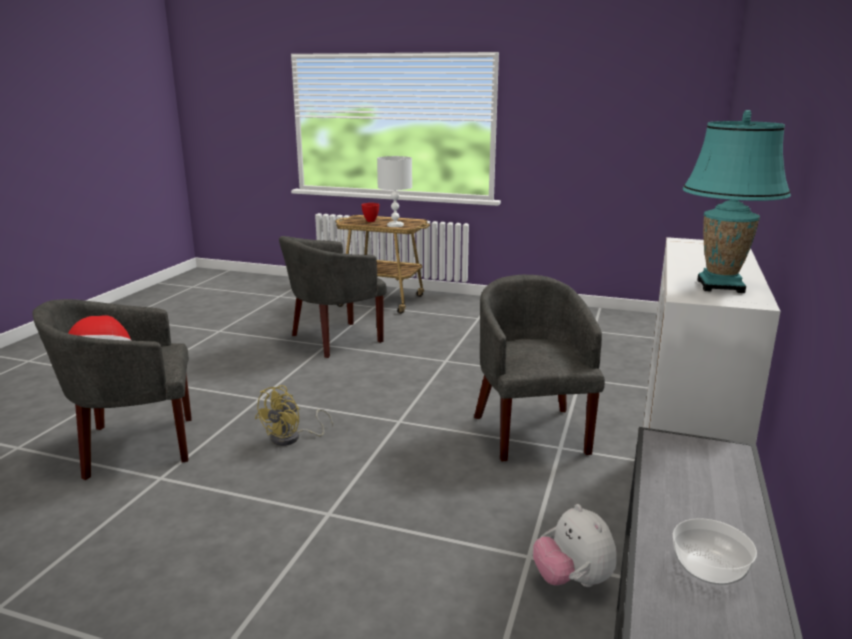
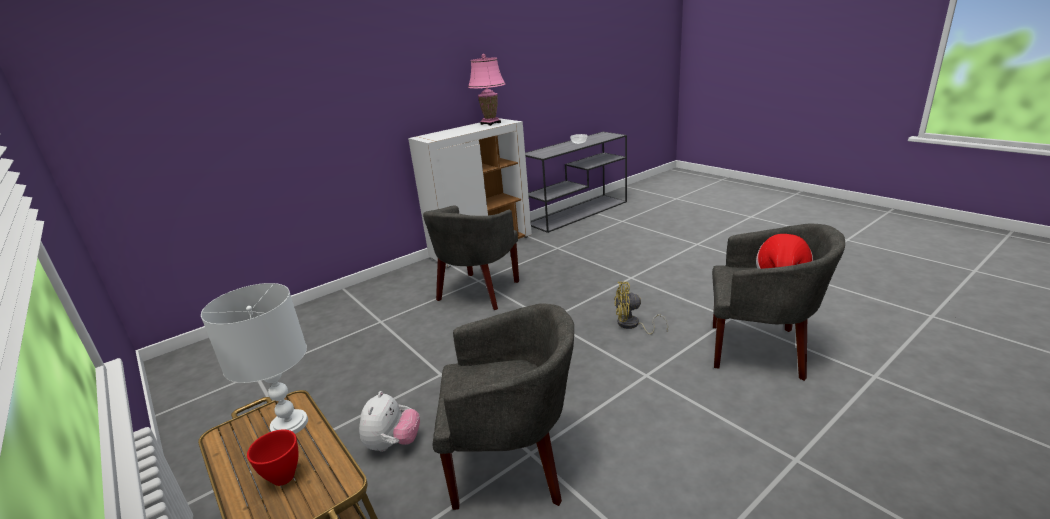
camera: 145 degrees left, 5 degrees up
(292, 438) = (632, 325): yellow fan -> yellow fan turned 150 degrees counterclockwise
(572, 580) = (551, 240): plush toy -> plush toy (393, 444)
(720, 286) = (490, 123): turquoise table lamp -> pink table lamp

